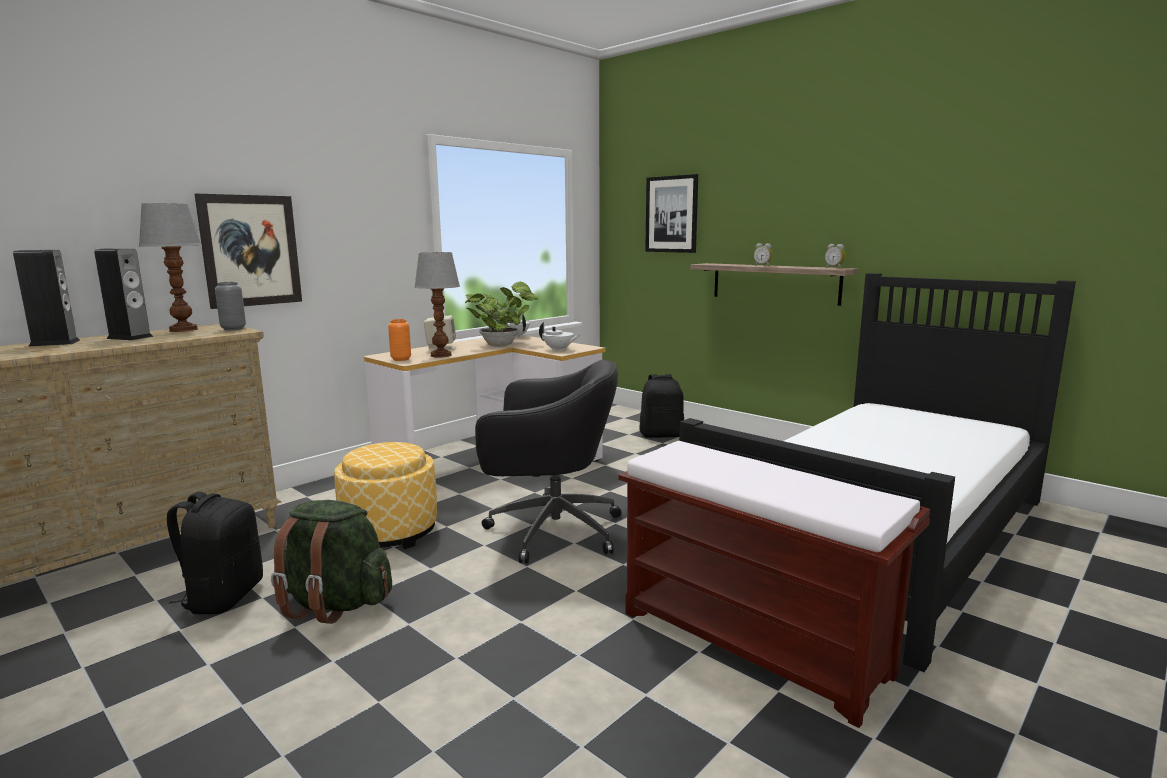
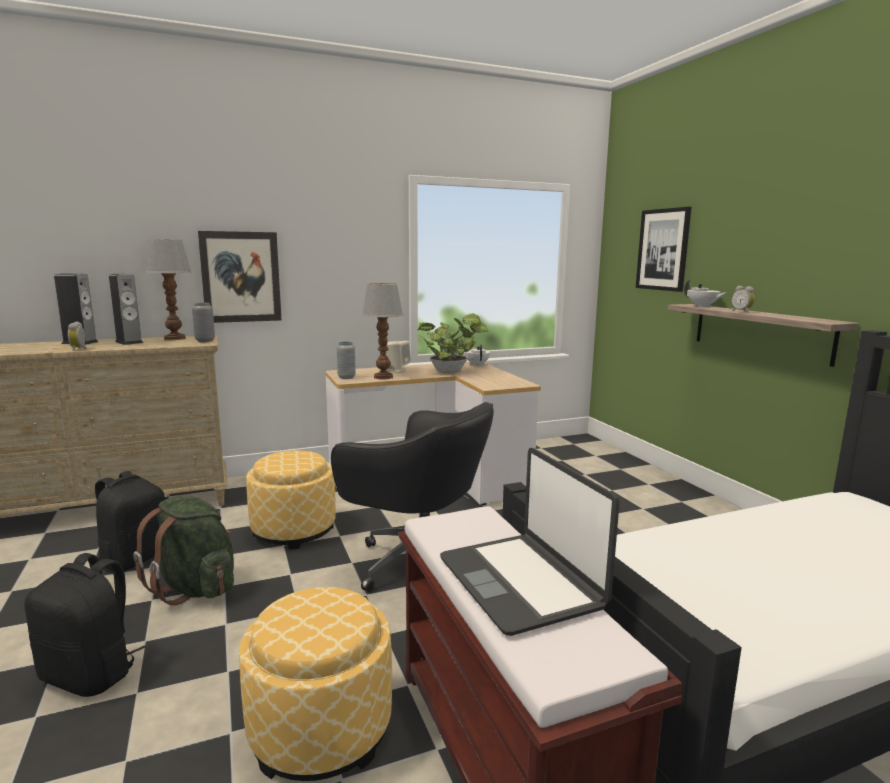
camera: 25 degrees right, 0 degrees up
(401, 359) = (346, 377): orange vase -> grey vase
(558, 350) = (491, 383): white teapot -> white teapot (702, 306)
(592, 669) = (321, 728): none -> ottoman
(661, 435) = (618, 481): black backpack -> black backpack (91, 674)
(775, 478) = (521, 582): none -> laptop
(834, 268) = (825, 320): alarm clock -> alarm clock (80, 349)

